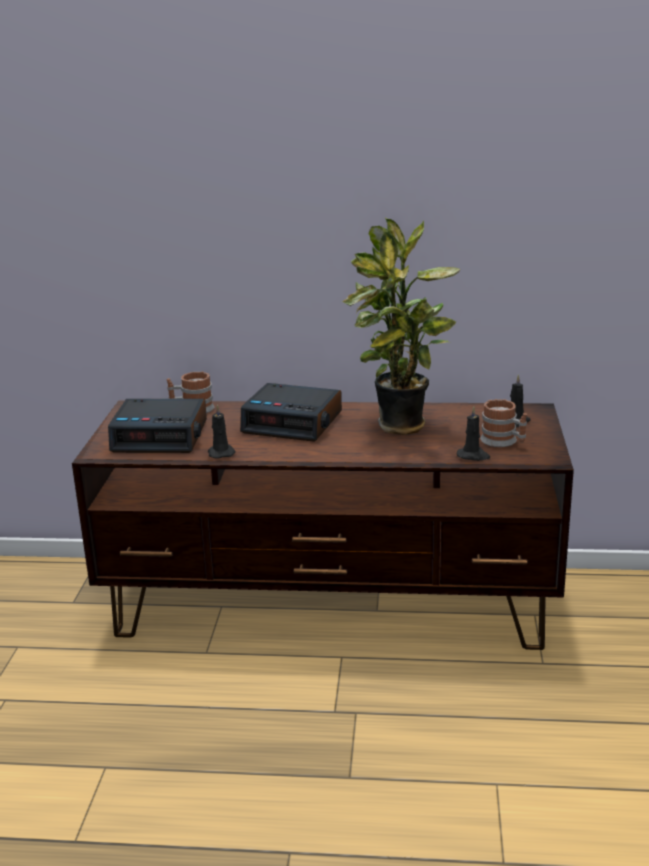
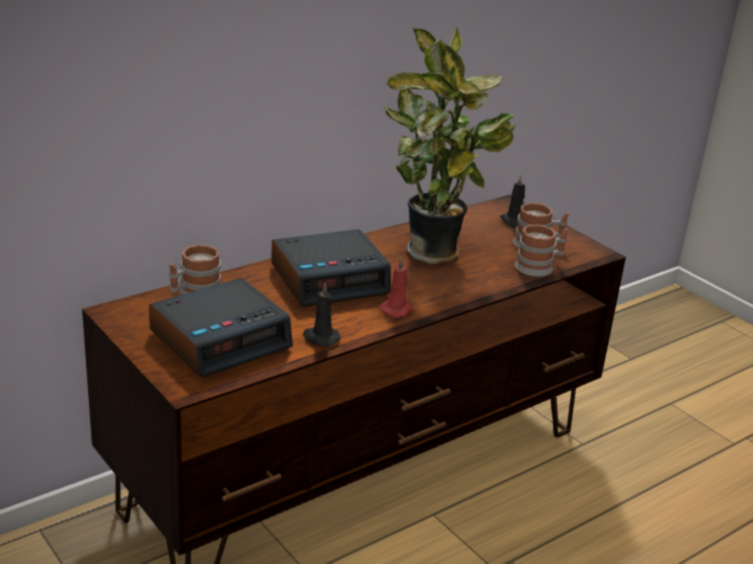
camera: 45 degrees left, 5 degrees up
(304, 452) = (397, 309): none -> red candle
(473, 456) = (539, 267): black candle -> mug

